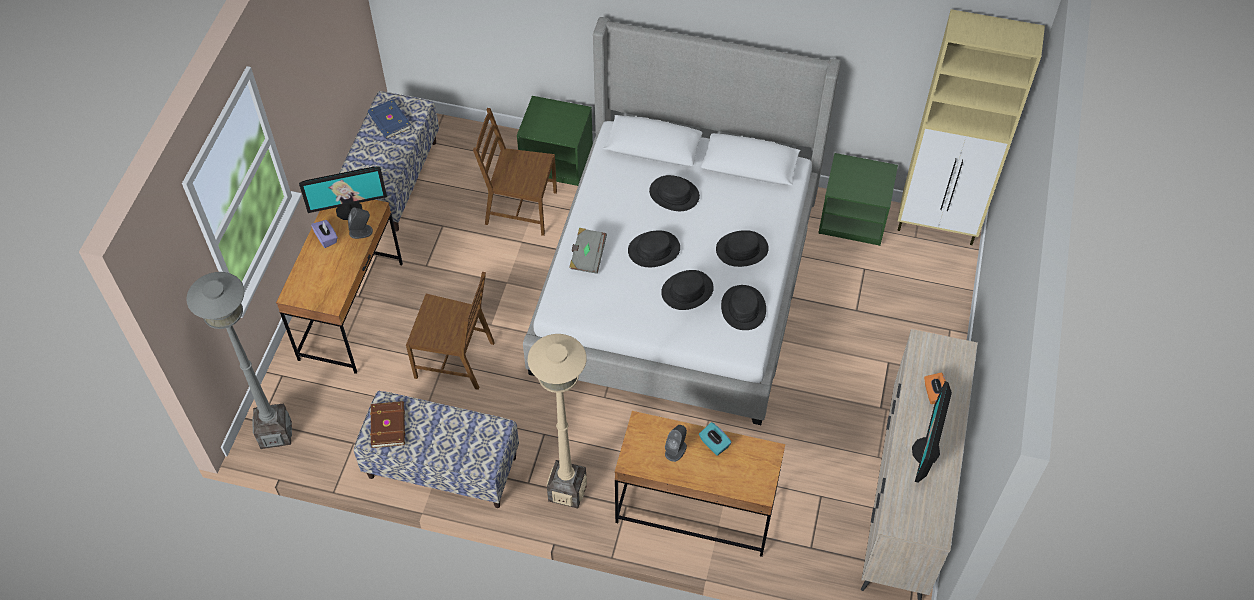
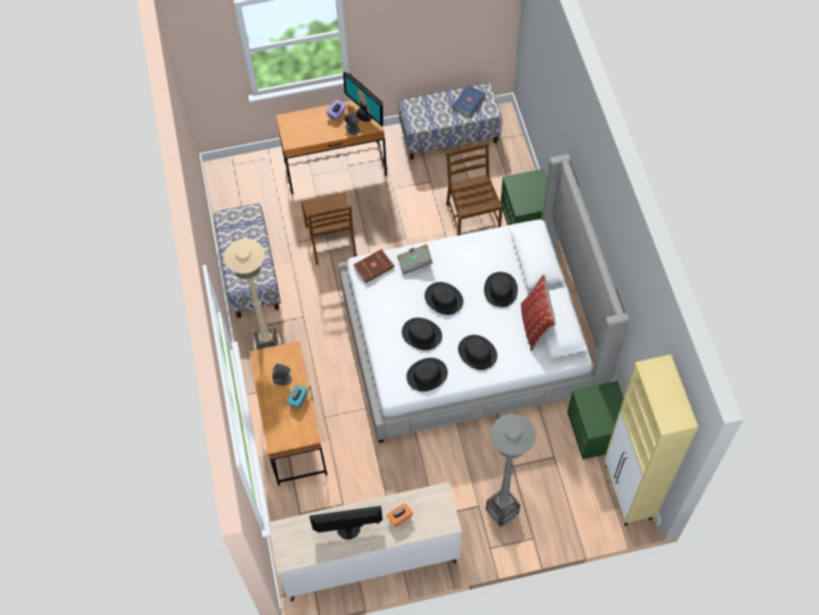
camera: 65 degrees right, 5 degrees up
(275, 433) = (228, 176): grey floor lamp -> grey floor lamp (502, 511)
(389, 425) = (237, 221): brown book -> brown book (374, 267)
(738, 184) = (535, 326): none -> pillow

